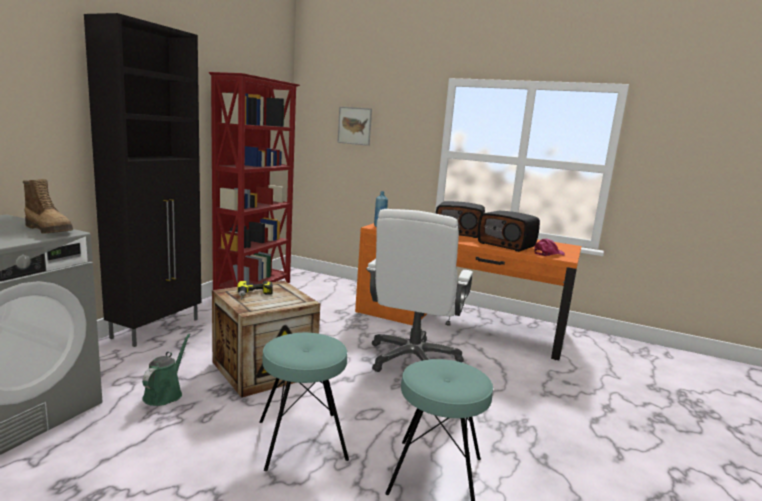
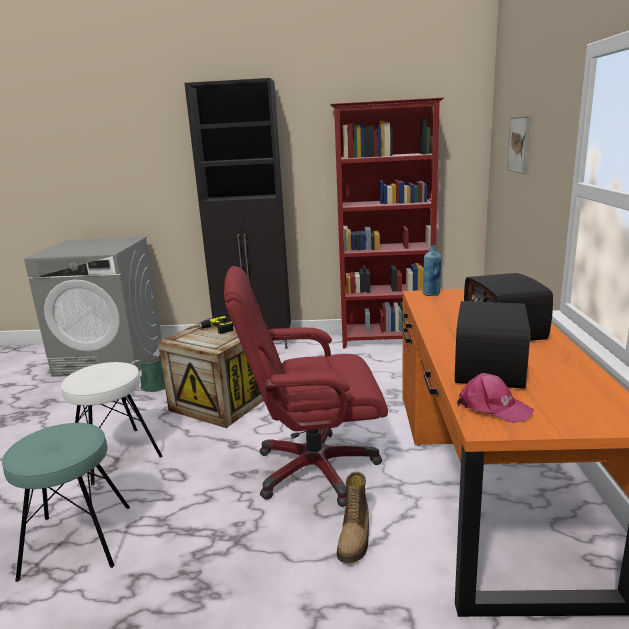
camera: 70 degrees right, 5 degrees up
(50, 230) = (112, 249): boot -> boot (355, 538)
(302, 440) = (116, 455): turquoise stool -> white stool
(413, 360) = (314, 469): white office chair -> red office chair

